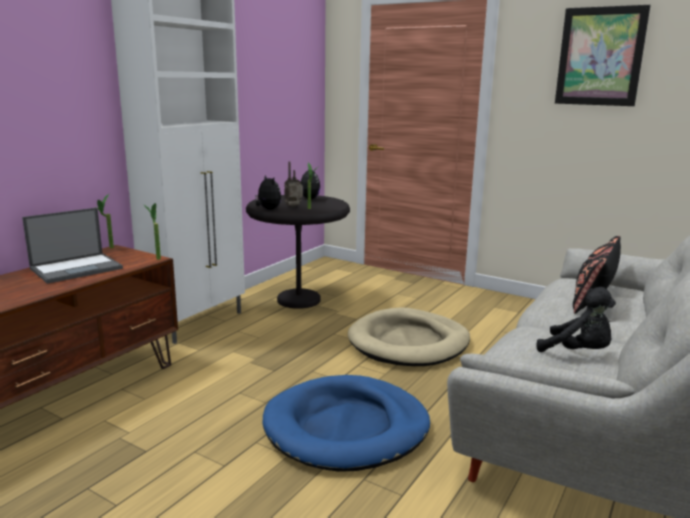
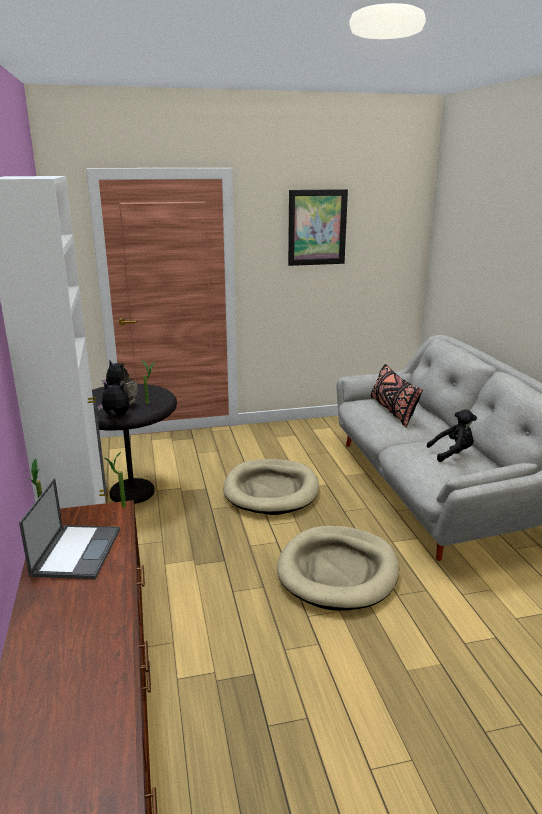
camera: 45 degrees left, 5 degrees up
(346, 428) = (338, 571): blue dog bed -> beige dog bed

